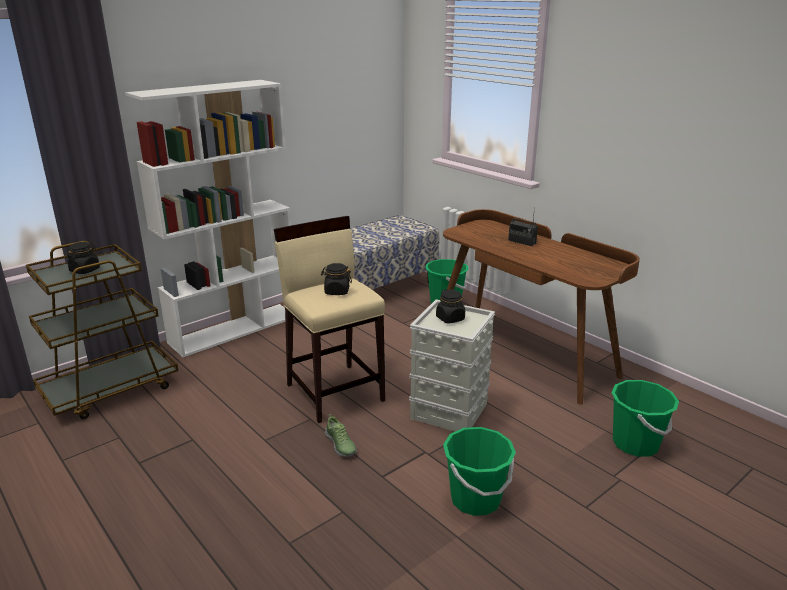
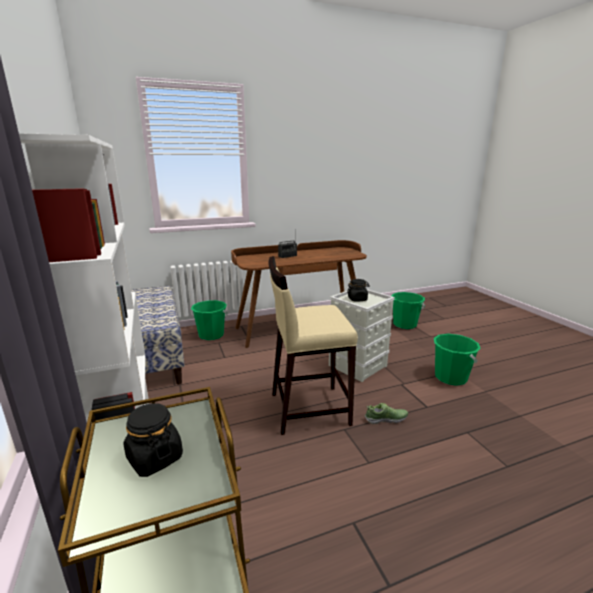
camera: 70 degrees left, 5 degrees down
(336, 291) = (317, 314): black jar -> none

